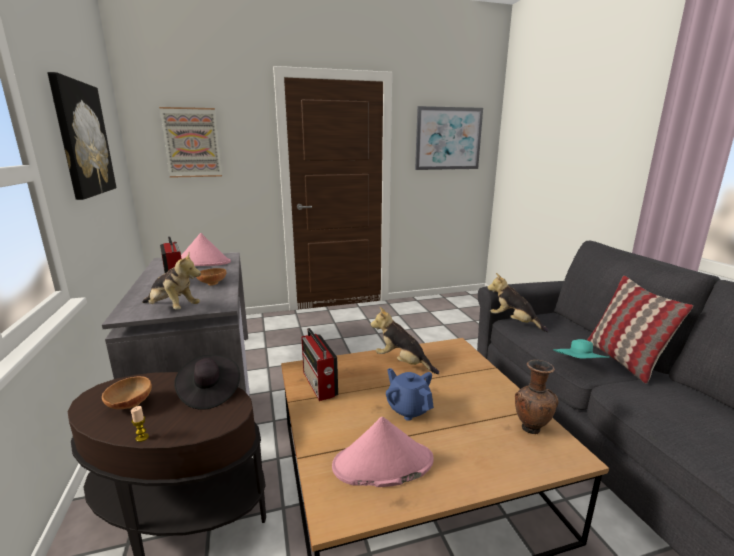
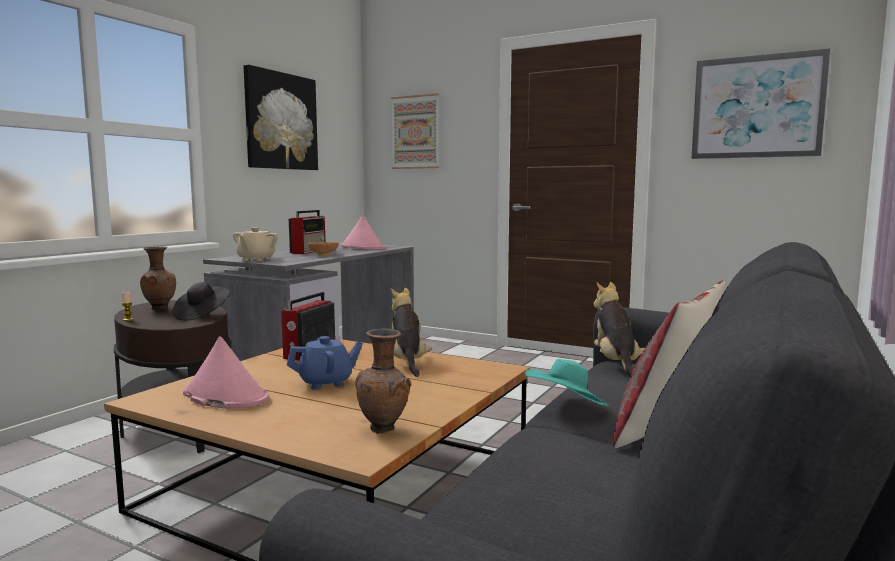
camera: 45 degrees right, 10 degrees down
(129, 405) = (159, 309): brown bowl -> brown vase
(173, 309) = (256, 260): plush toy -> beige teapot
(408, 409) = (326, 383): blue teapot -> blue teapot turned 60 degrees clockwise

